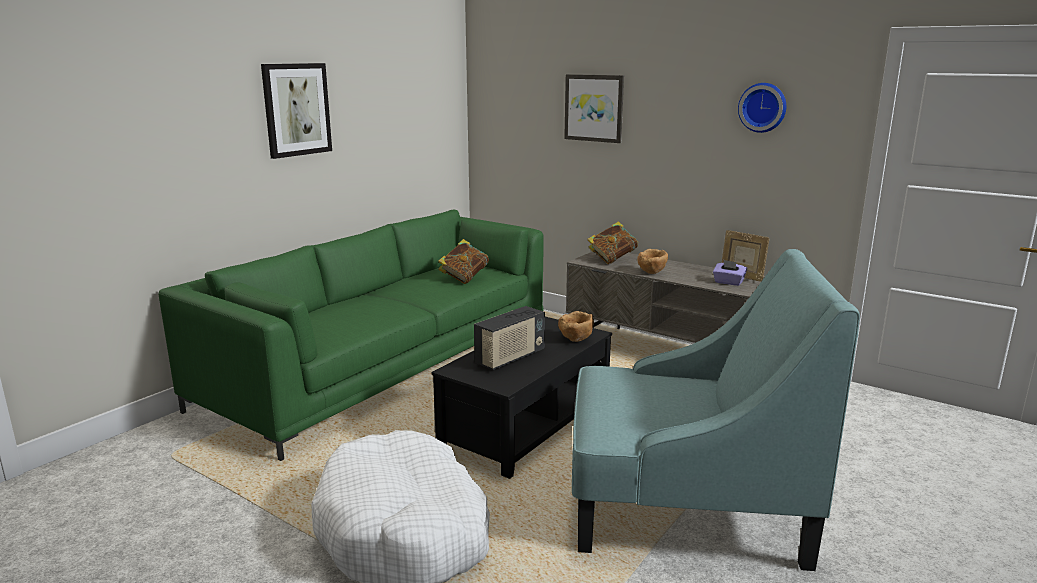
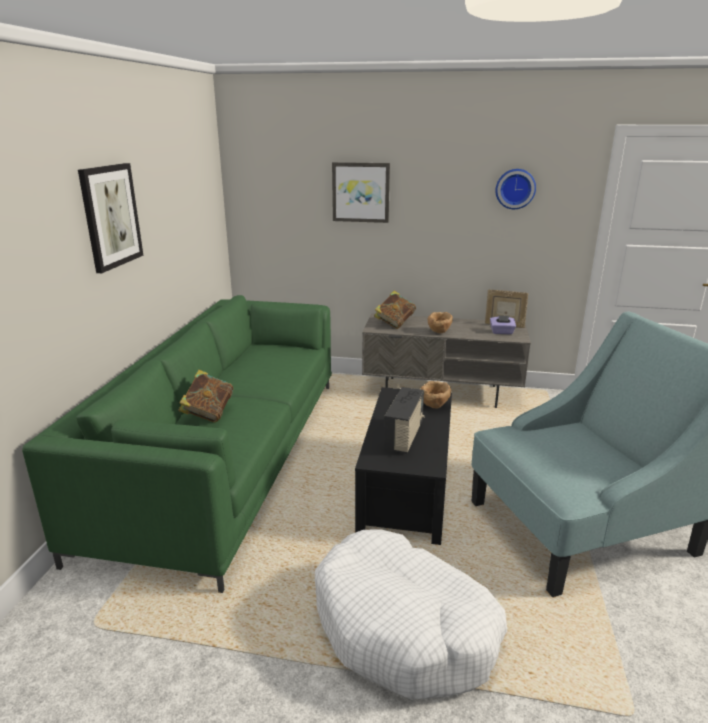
camera: 25 degrees left, 5 degrees up
(464, 278) = (281, 361): book -> book (208, 413)

